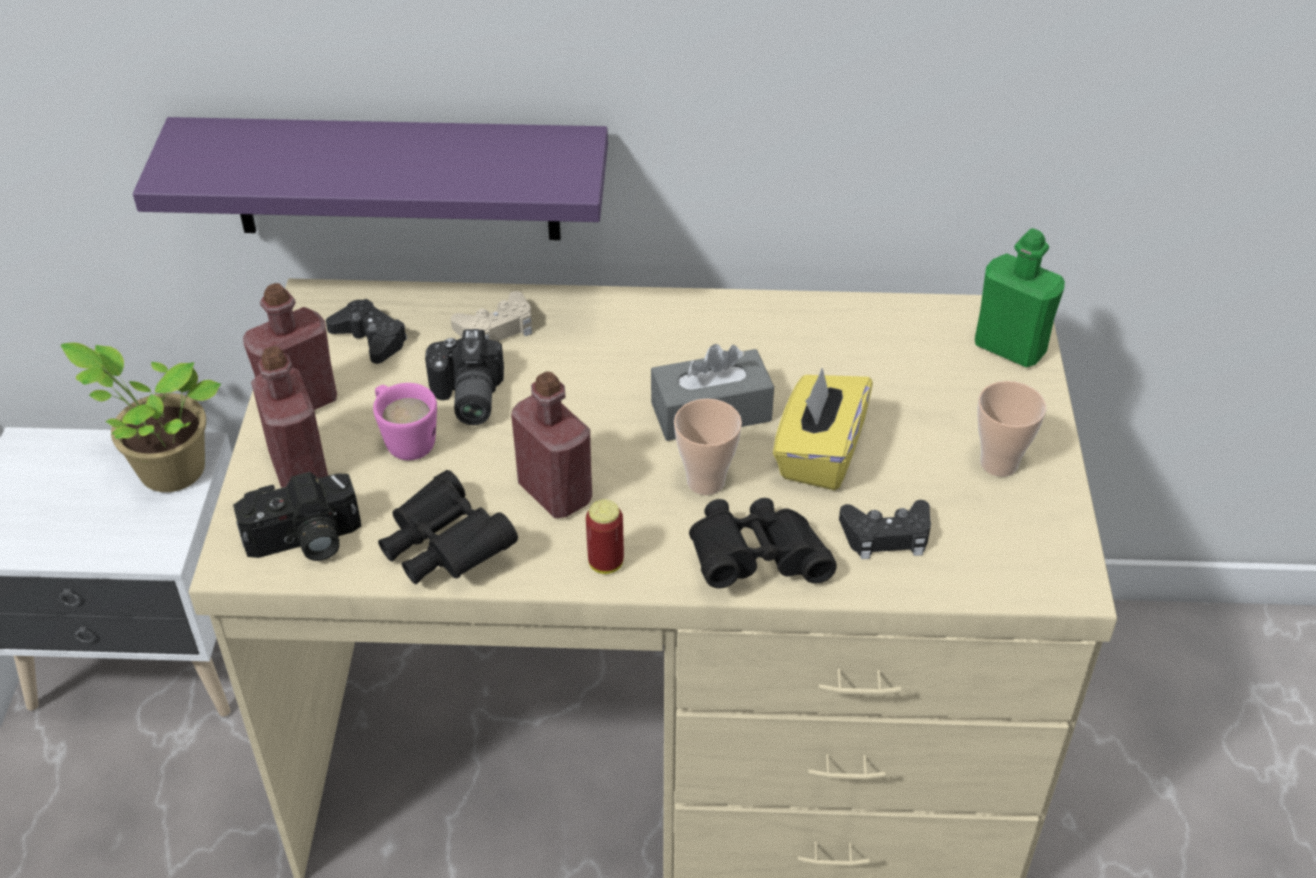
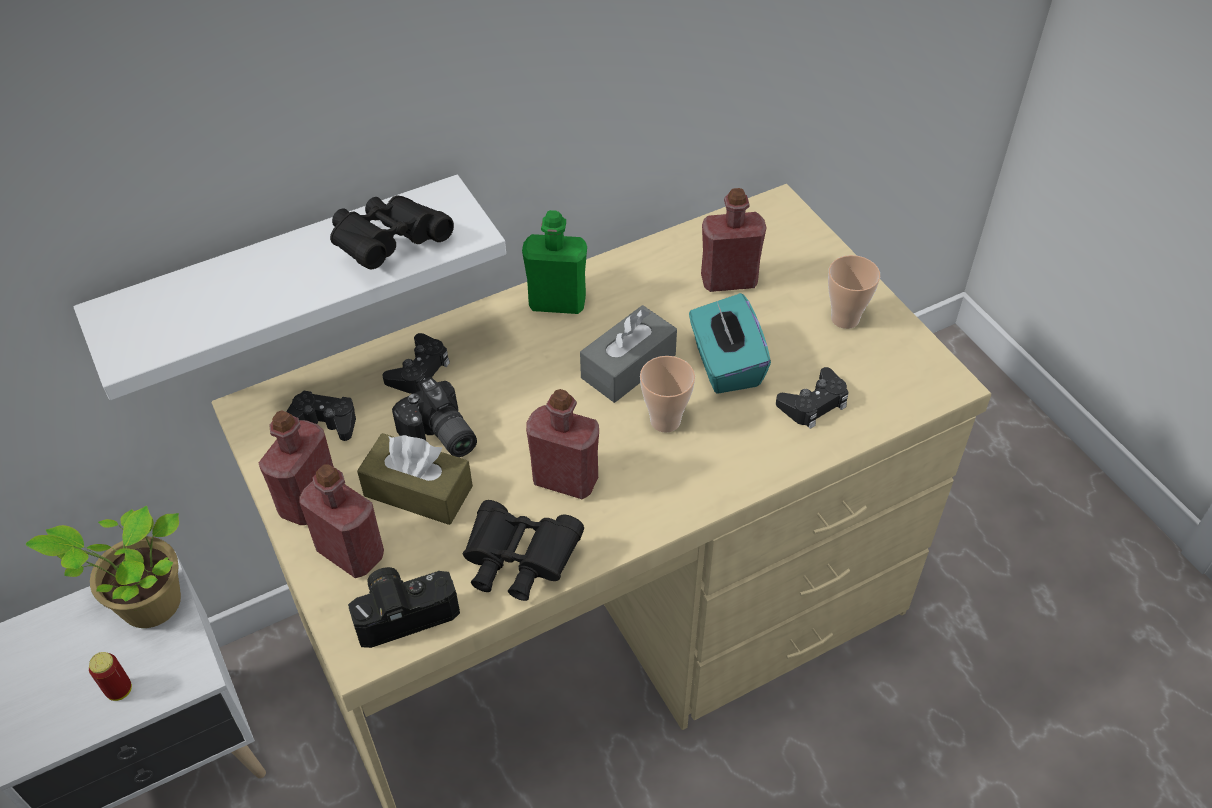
camera: 30 degrees left, 5 degrees up
(304, 542) = (405, 610): camera -> camera turned 150 degrees counterclockwise
(394, 179) = (287, 282): purple shelf -> white shelf
(405, 439) = (418, 491): pink mug -> brown tissue box
(496, 329) = (419, 370): beige game controller -> black game controller
(606, 563) = (643, 515): can -> can (119, 690)
(756, 560) = (743, 463): black binoculars -> black binoculars (389, 245)
(819, 453) = (725, 364): yellow tissue box -> turquoise tissue box
(894, 371) = (729, 280): none -> red bottle
(1009, 348) = (790, 231): green bottle -> green bottle (557, 302)

